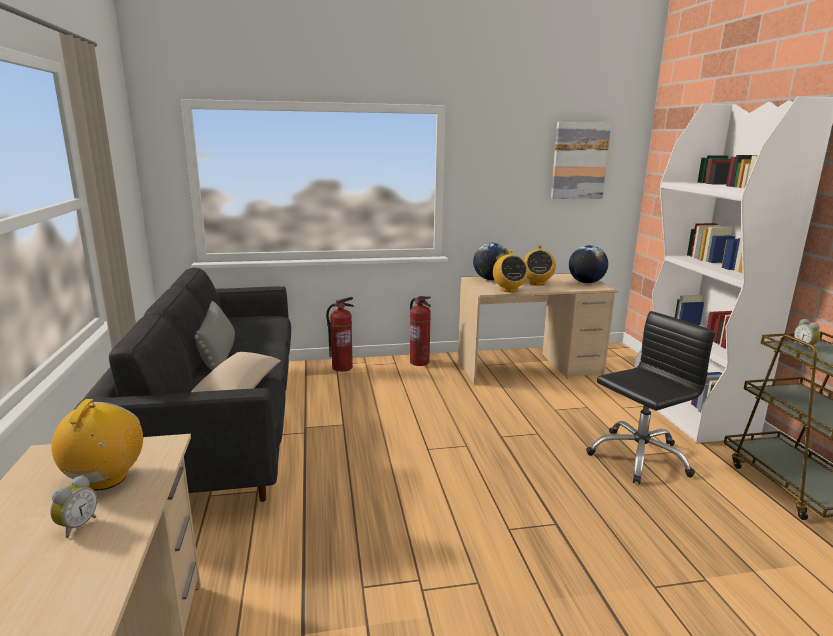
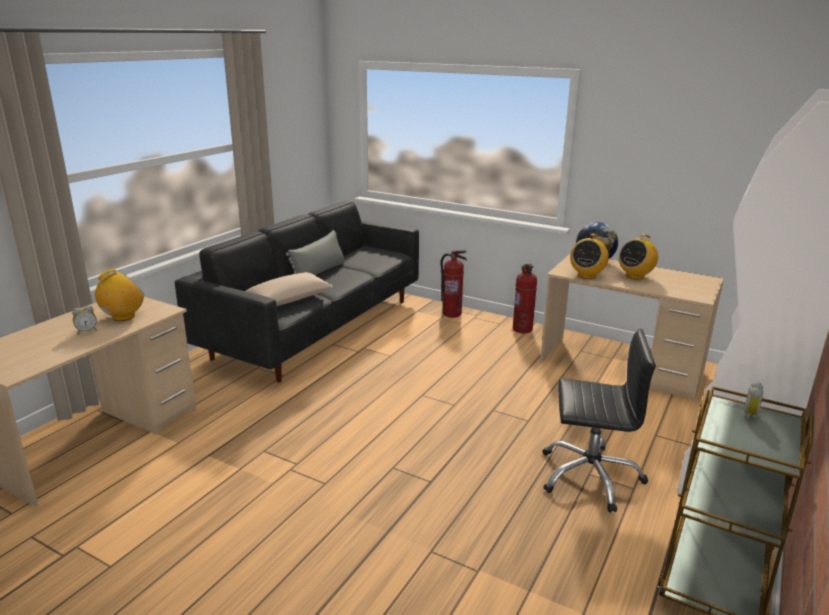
camera: 40 degrees right, 5 degrees up
(579, 161) = (743, 140): picture -> none
(586, 282) = (694, 288): globe -> none

